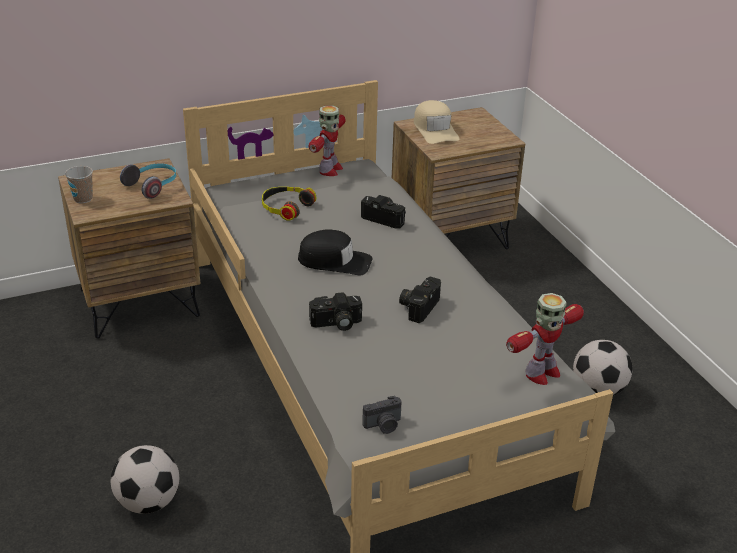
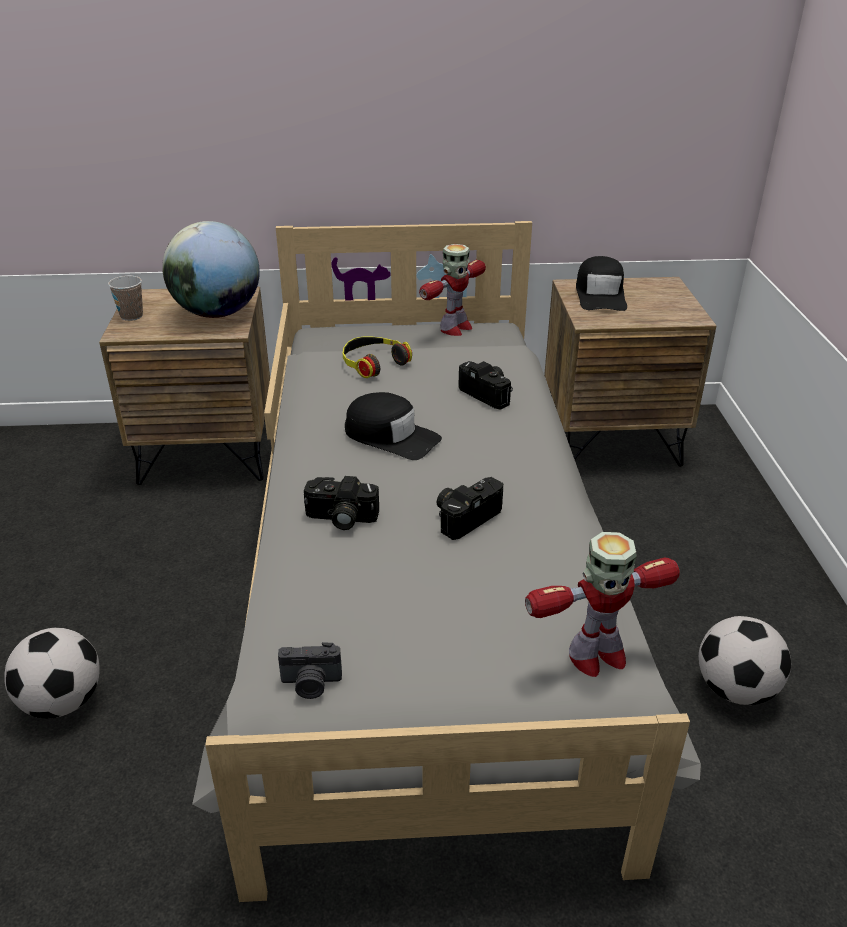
camera: 20 degrees right, 0 degrees up
(153, 186) = (217, 313): headphones -> globe
(435, 130) = (600, 295): beige cap -> black cap

